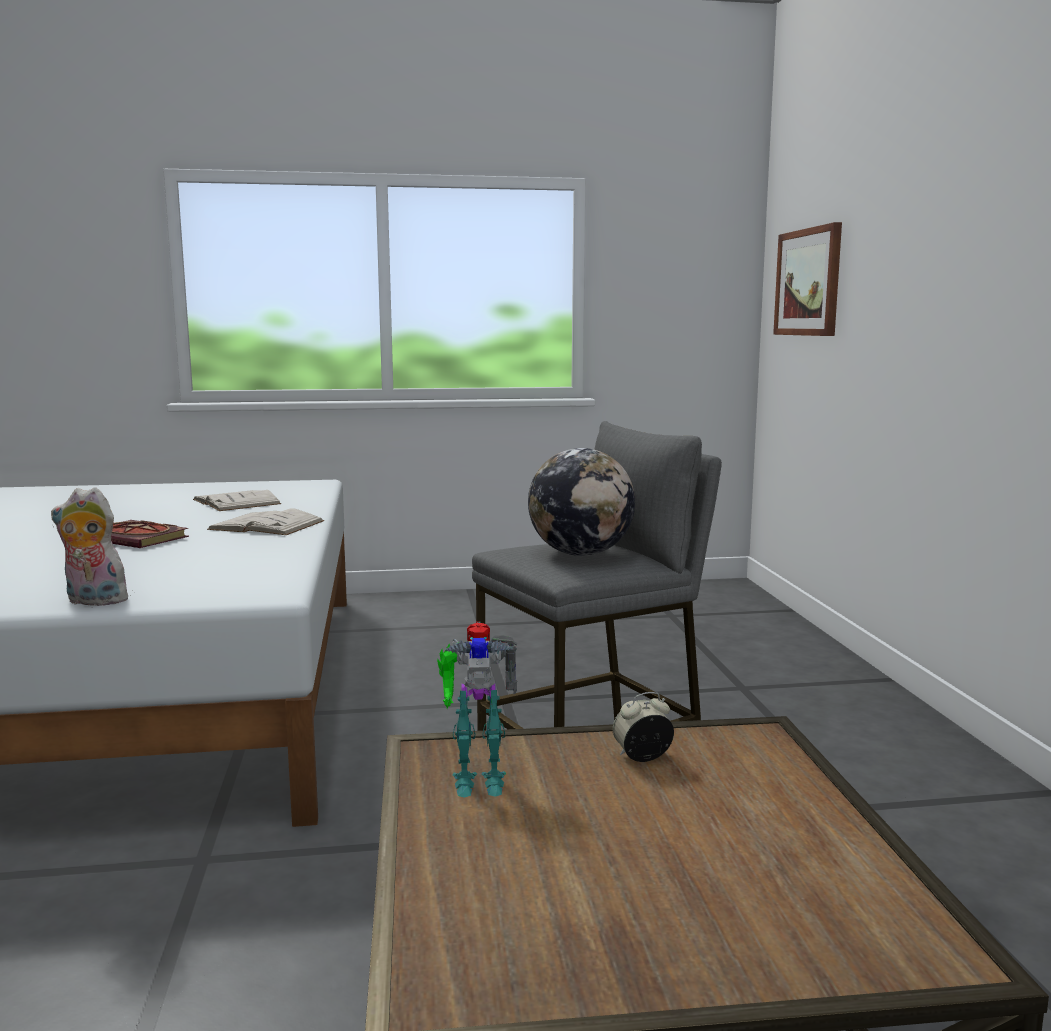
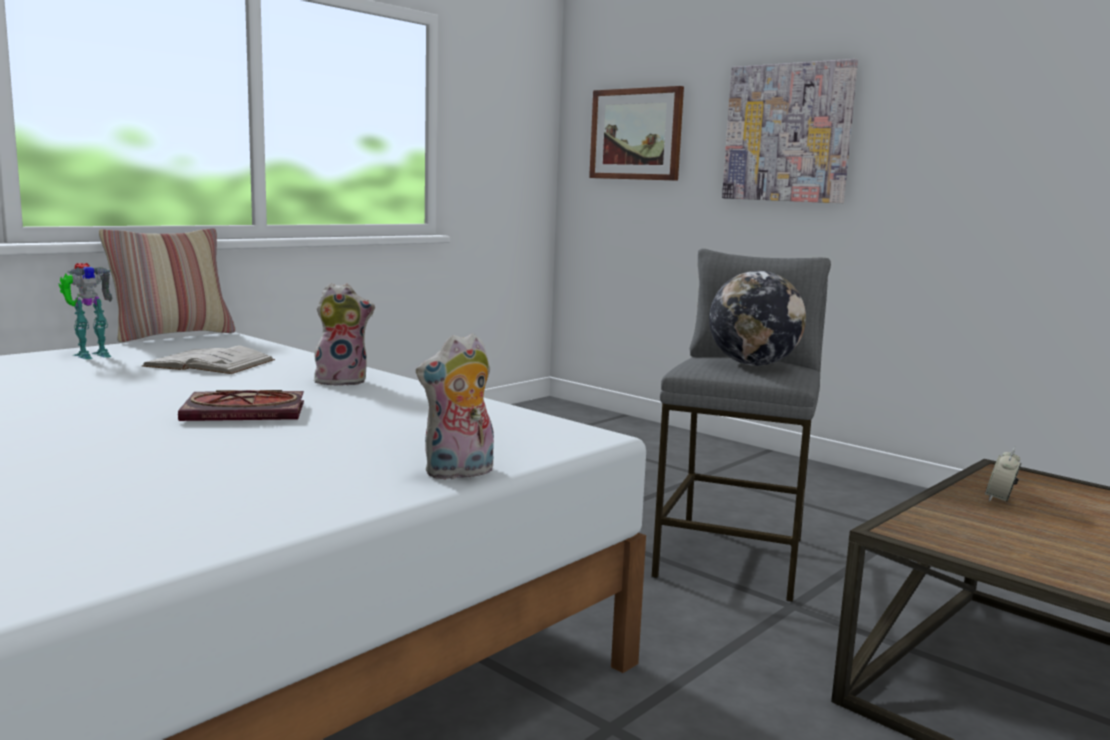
camera: 40 degrees left, 0 degrees up
(266, 525) = (342, 381): white book -> plush toy
(287, 478) = (172, 335): none -> pillow
(476, 779) = (974, 538): toy robot -> toy robot (90, 355)
(916, 273) = (788, 133): none -> picture

